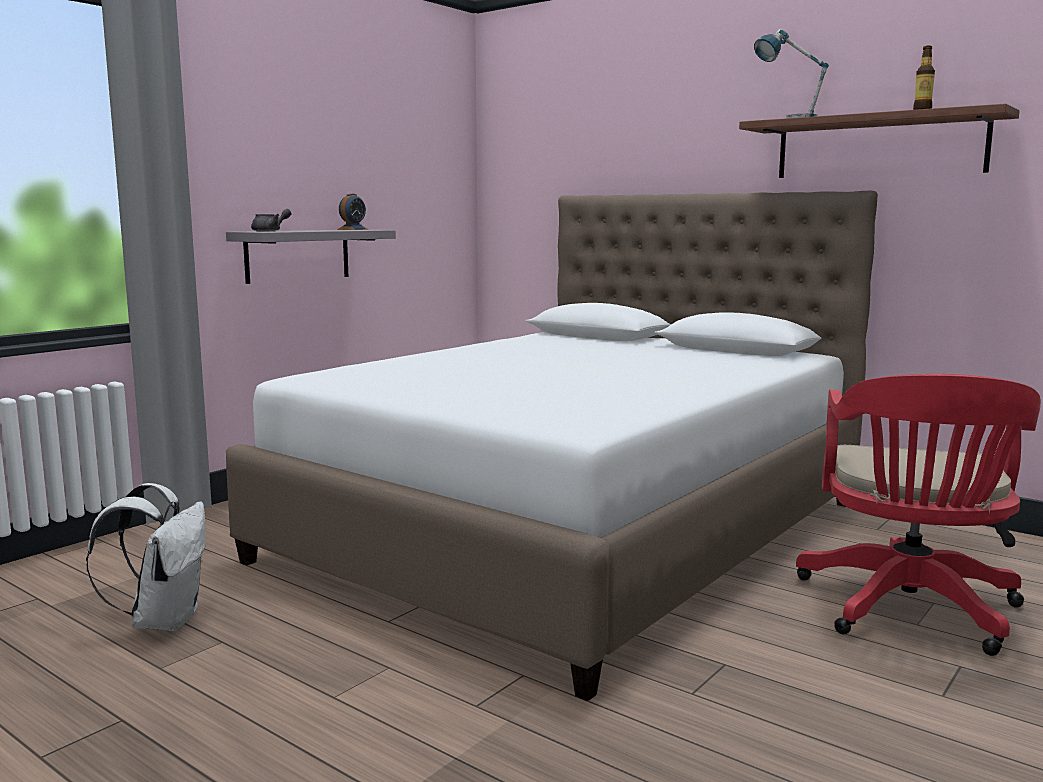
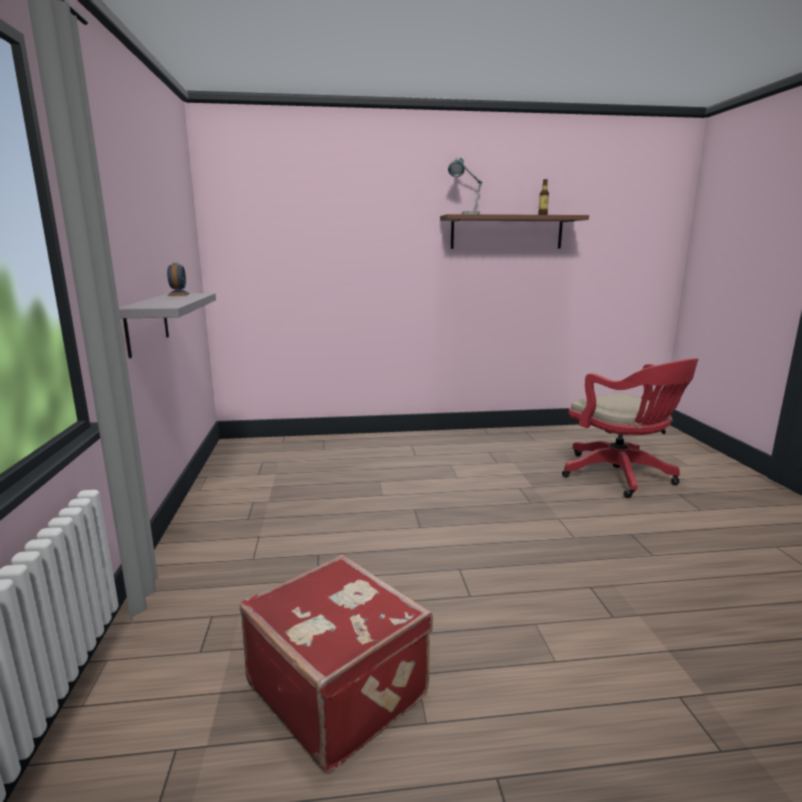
camera: 45 degrees left, 5 degrees up
(164, 620) = (339, 688): white backpack -> red suitcase
(270, 231) = (164, 305): grey teapot -> none
(573, 531) = (427, 490): white bed -> none

